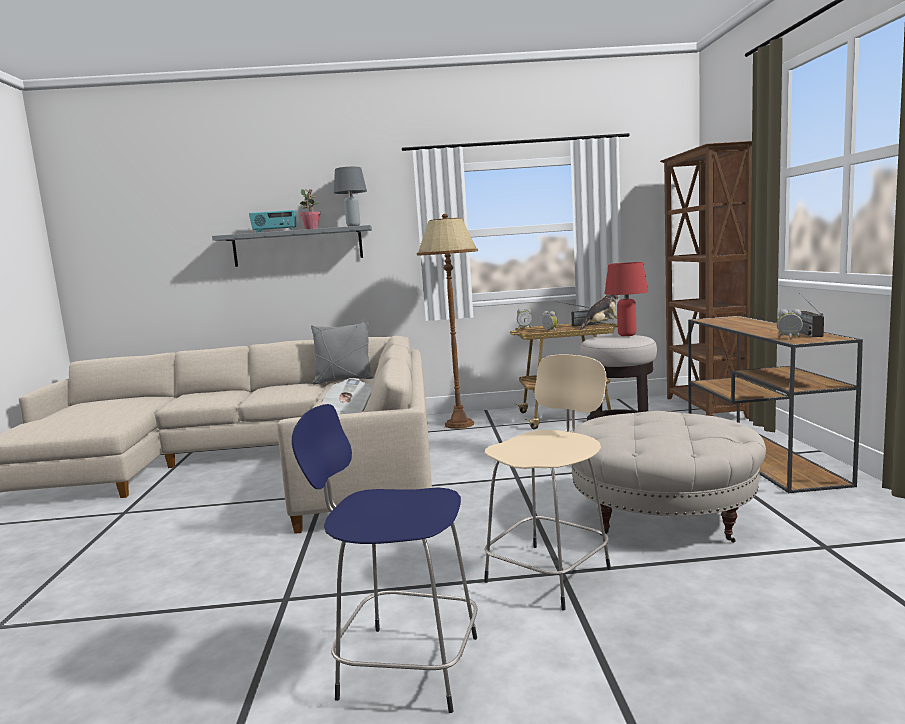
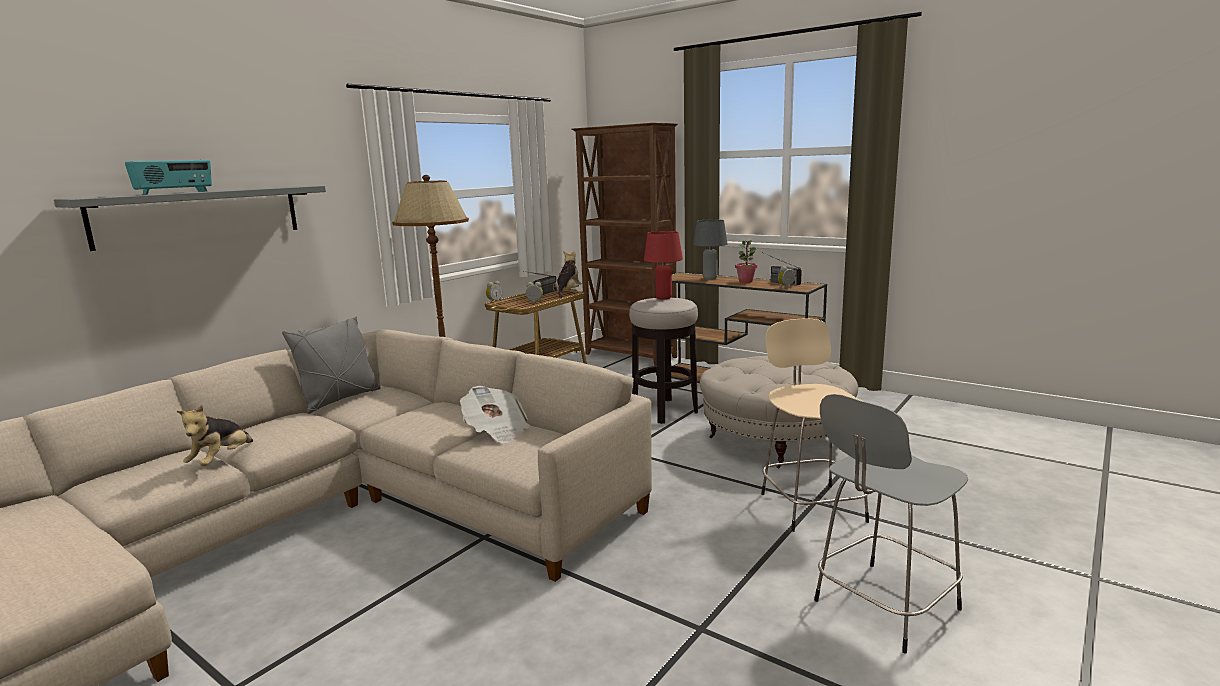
camera: 50 degrees left, 5 degrees up
(232, 397) = (221, 460): none -> plush toy
(311, 229) = (235, 189): potted plant -> potted plant (745, 281)
(353, 226) = (293, 186): grey table lamp -> grey table lamp (709, 278)
(404, 666) = (883, 607): blue stool -> grey stool

